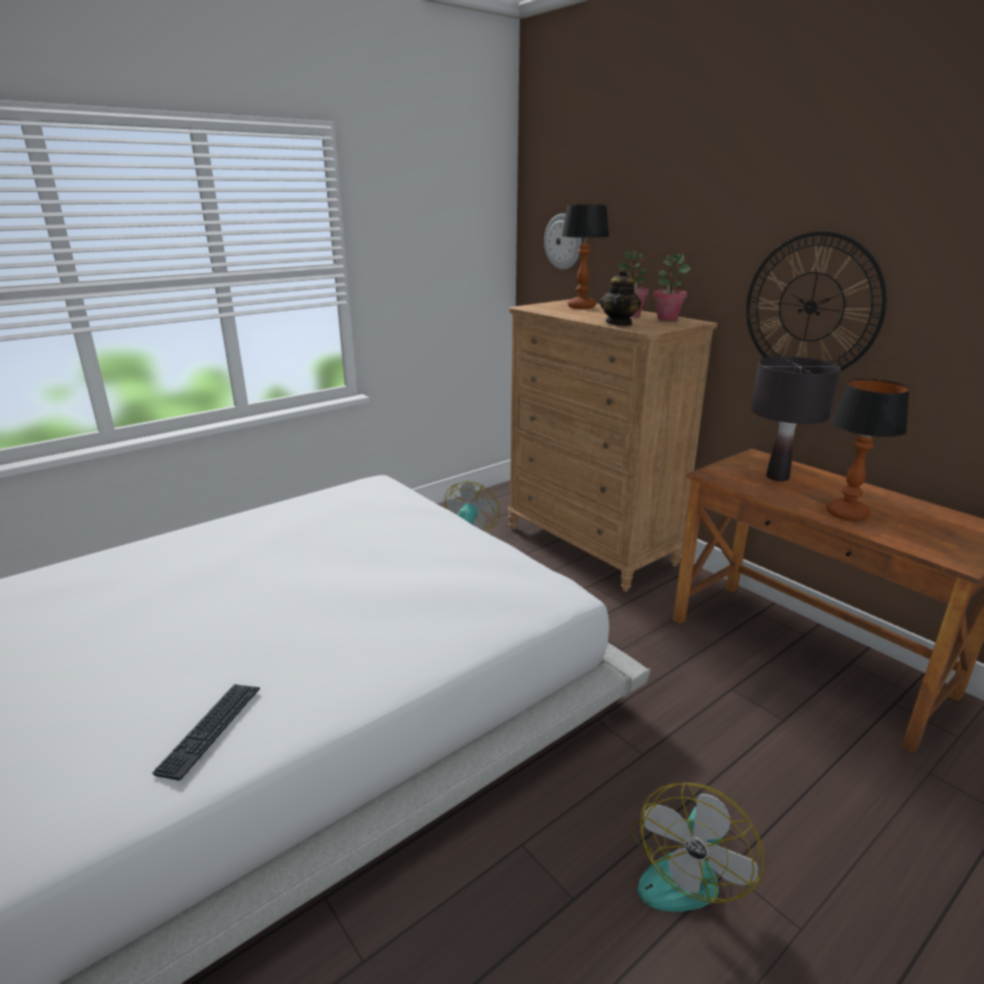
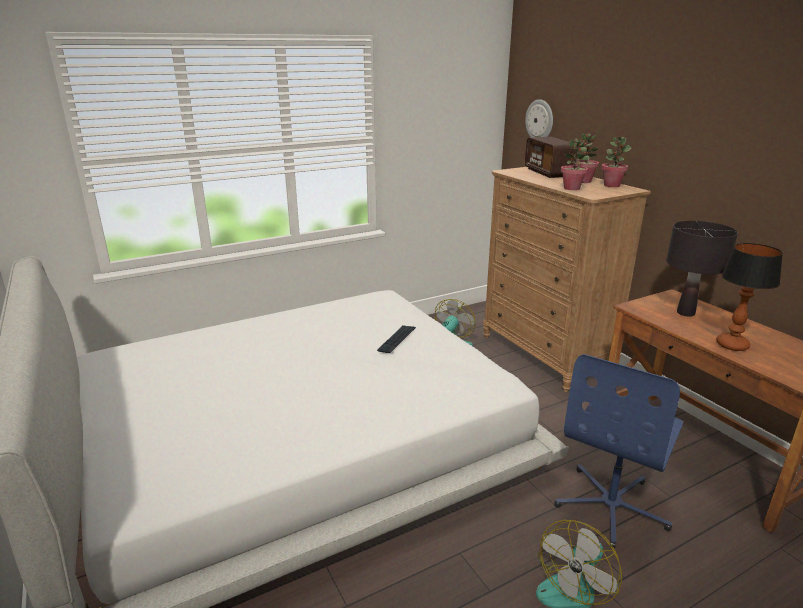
camera: 10 degrees right, 0 degrees up
(210, 730) = (263, 447): keyboard -> keyboard (397, 339)
(582, 307) = (548, 172): table lamp -> radio
(619, 323) = (572, 188): teapot -> potted plant
(713, 743) = (611, 506): none -> blue office chair
(811, 307) = (722, 183): wall clock -> none

